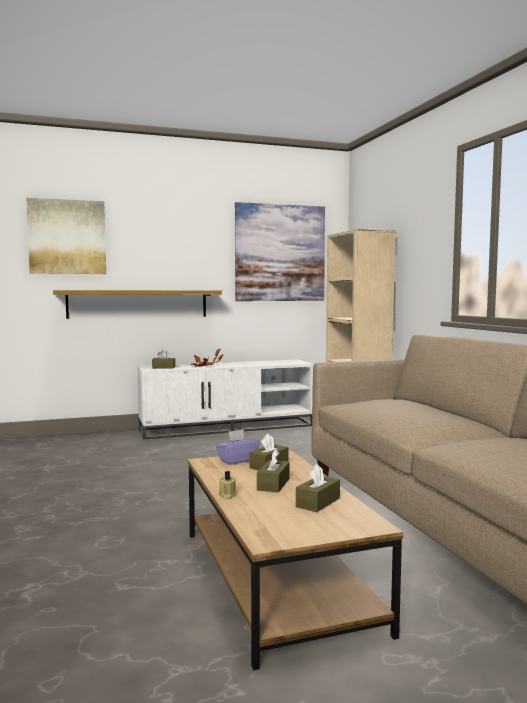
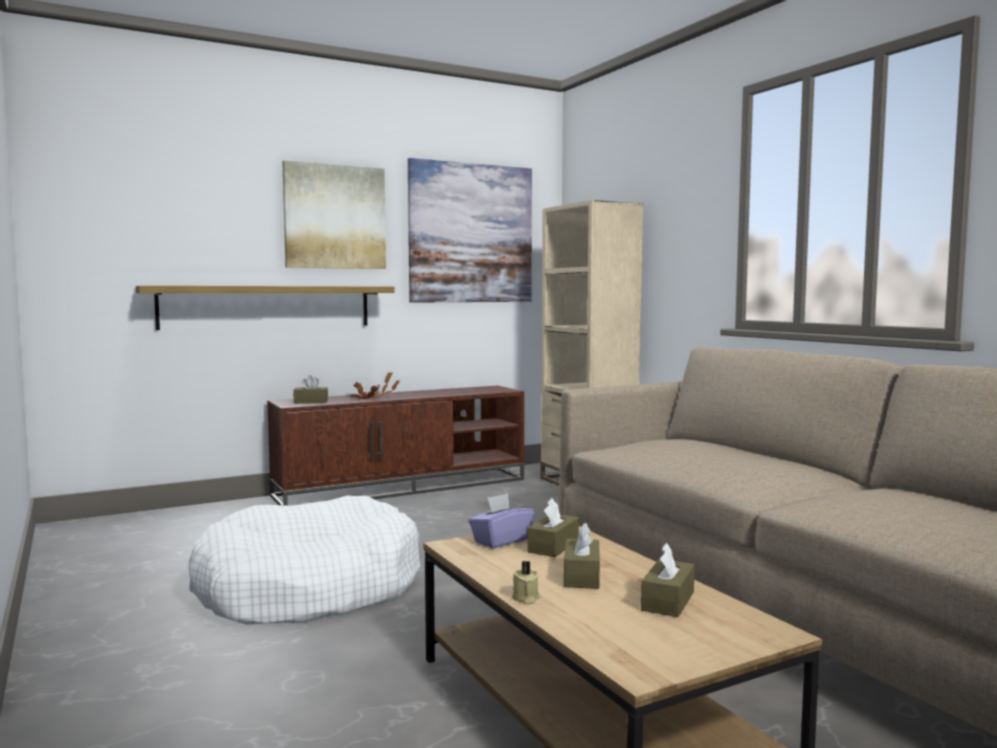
camera: 10 degrees left, 0 degrees up
(67, 237) = (156, 203): picture -> picture (335, 217)
(137, 488) = (308, 588): none -> white dog bed
(227, 427) = (403, 487): white tv stand -> brown tv stand

